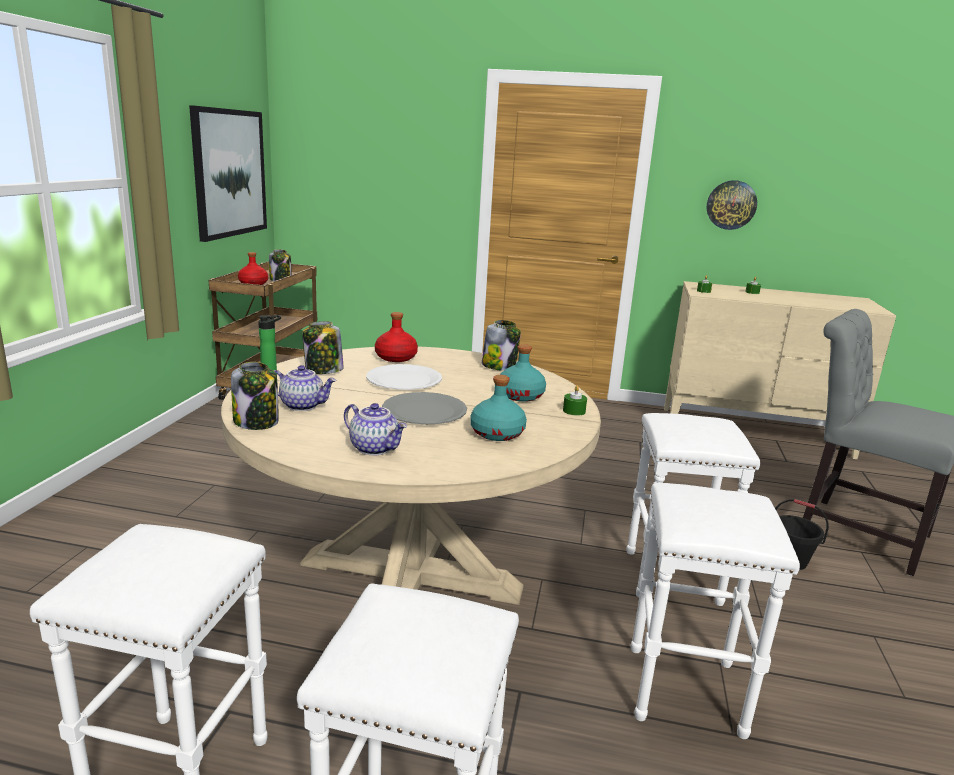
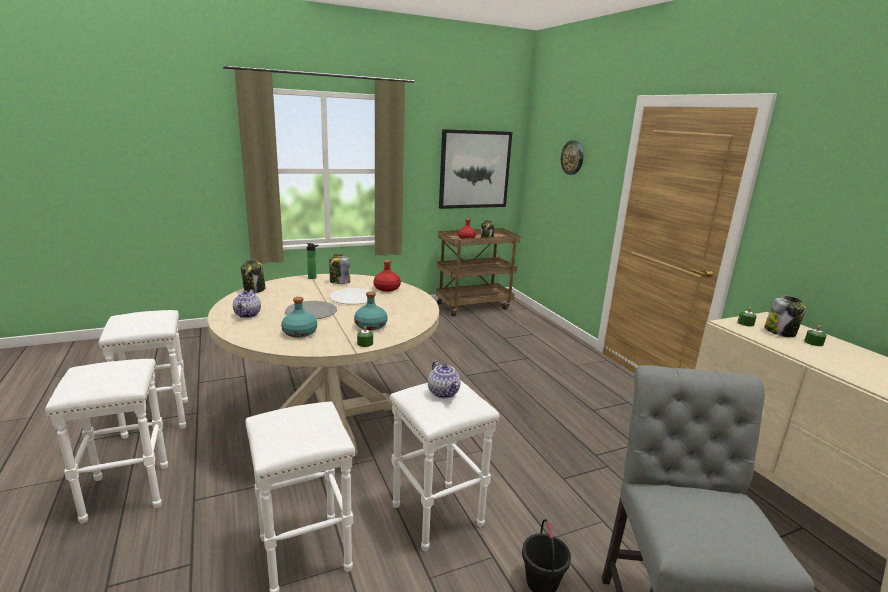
camera: 55 degrees right, 0 degrees up
(303, 405) = (285, 291): teapot -> teapot (444, 393)
(499, 366) = (417, 311): jar -> jar (780, 332)
(731, 205) = (834, 238): wall clock -> wall clock (572, 157)

